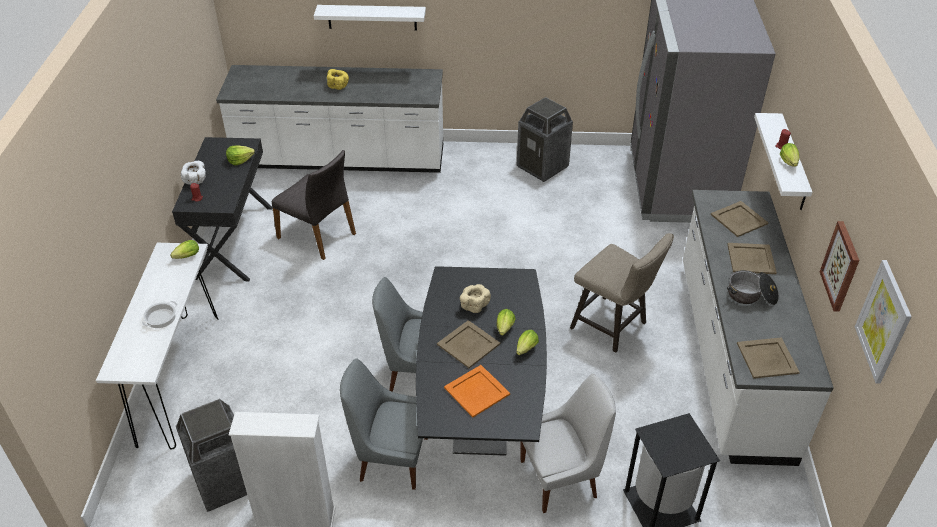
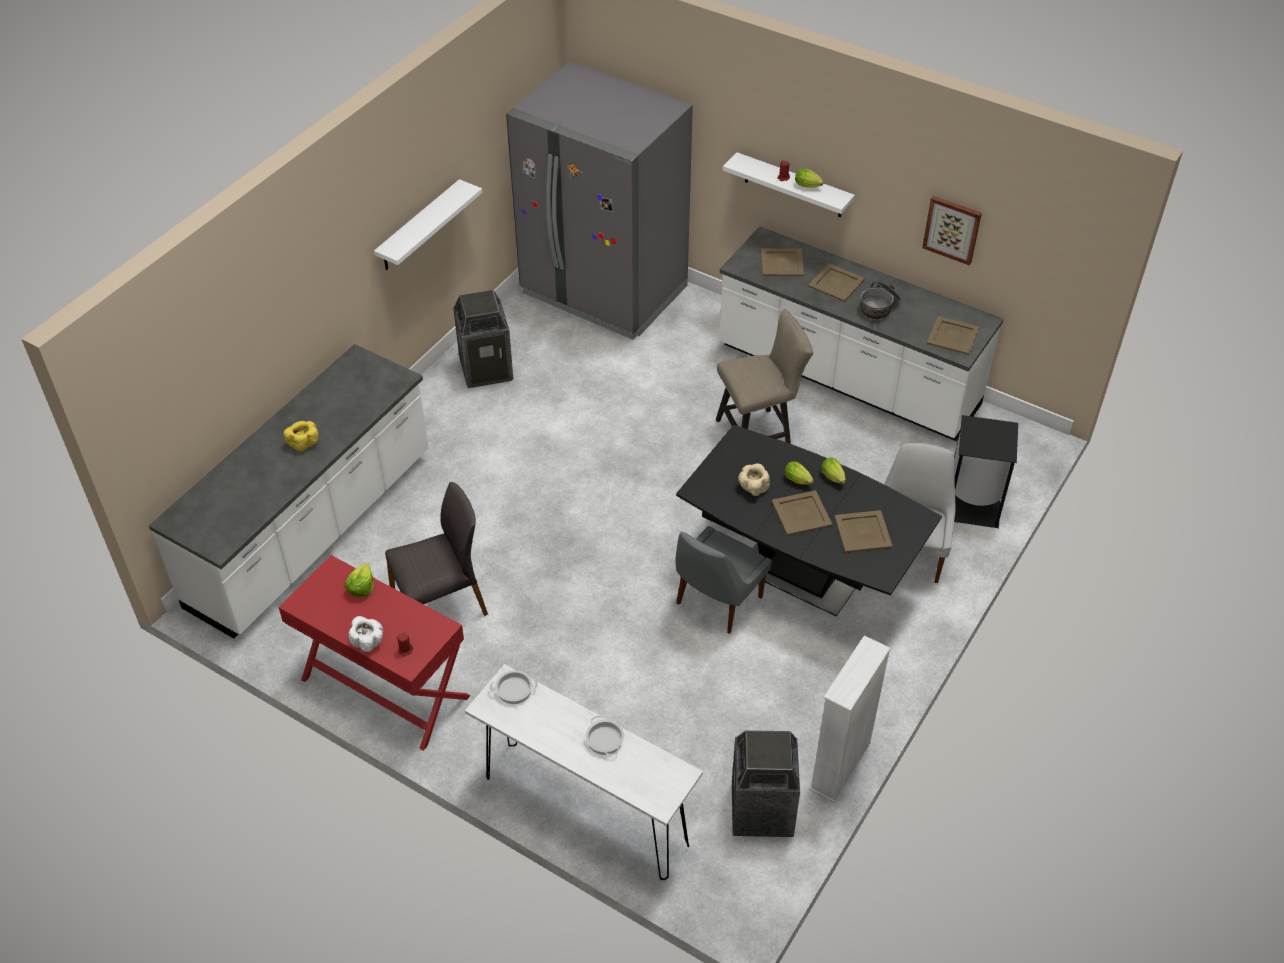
camera: 60 degrees left, 5 degrees up
(186, 257) = (514, 689): lettuce -> cooking pot
(233, 241) = (384, 688): black desk -> red desk
(372, 17) = (276, 340): white shelf -> white shelf (419, 226)
(390, 458) = (813, 665): grey chair -> none
(476, 391) = (863, 532): orange tray -> beige tray
(883, 322) = (1050, 238): picture -> none

